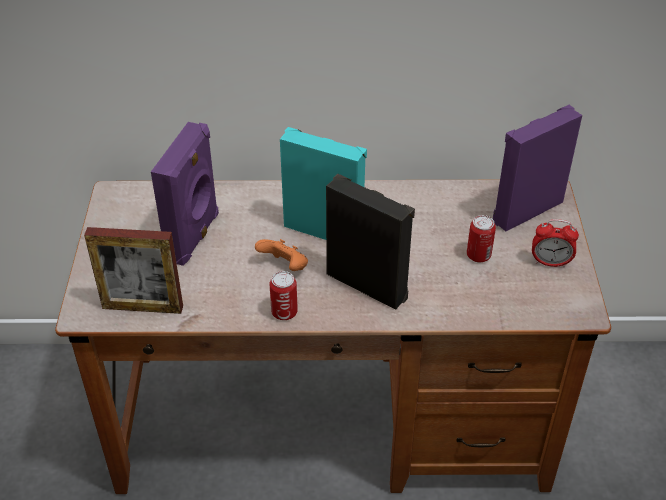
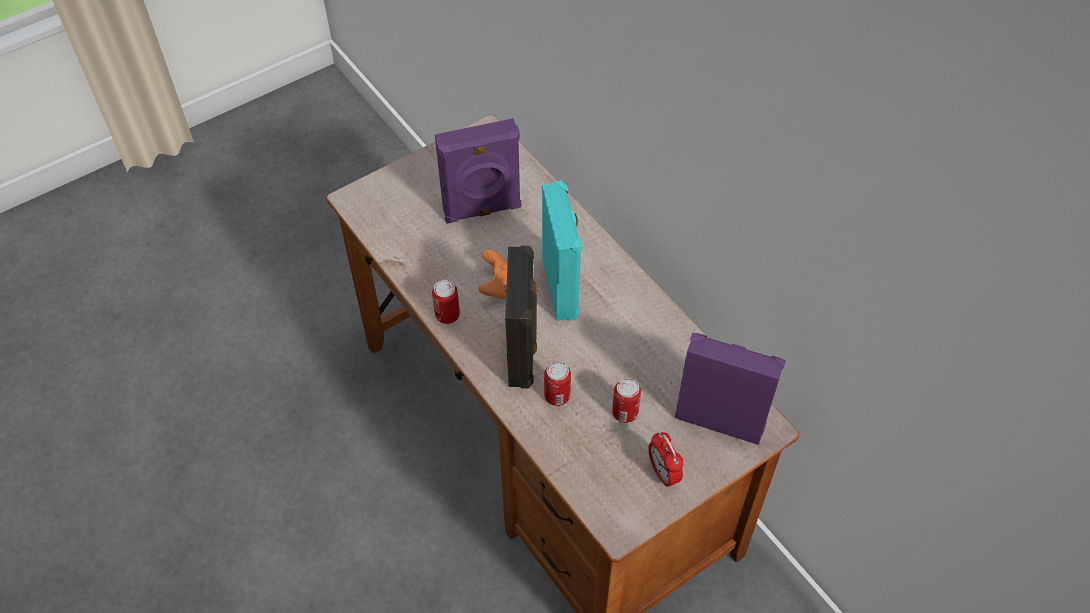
camera: 55 degrees right, 10 degrees up
(142, 307) = (385, 227): picture frame -> none
(430, 285) = (557, 396): none -> can

